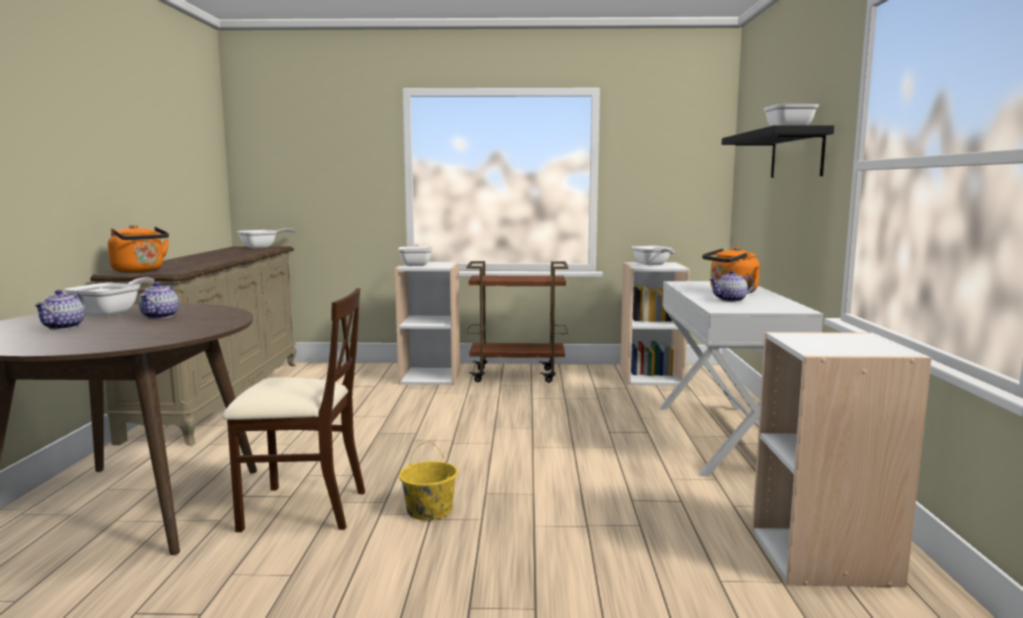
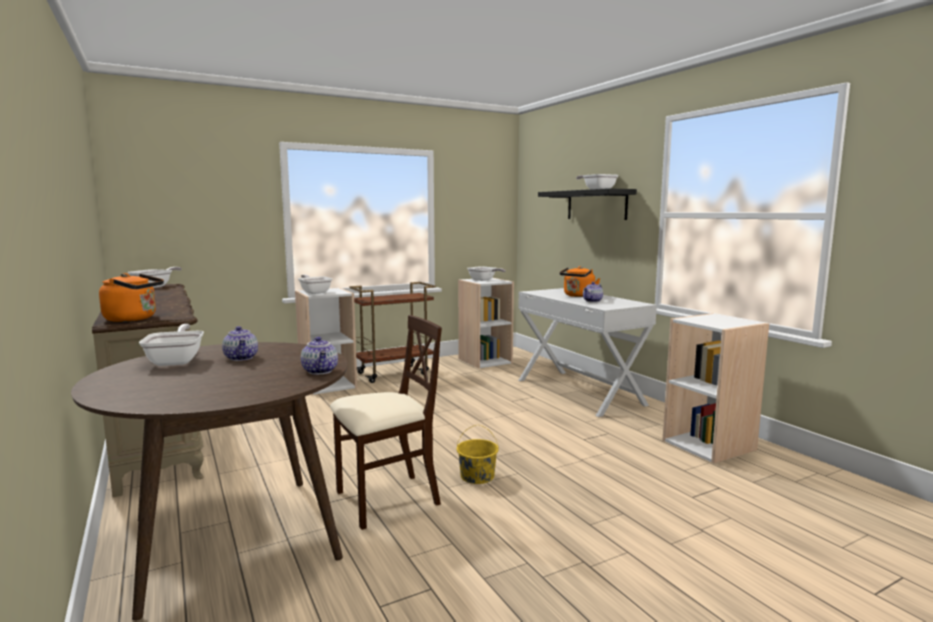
camera: 30 degrees left, 0 degrees up
(64, 327) = (180, 379): teapot -> teapot (321, 371)

